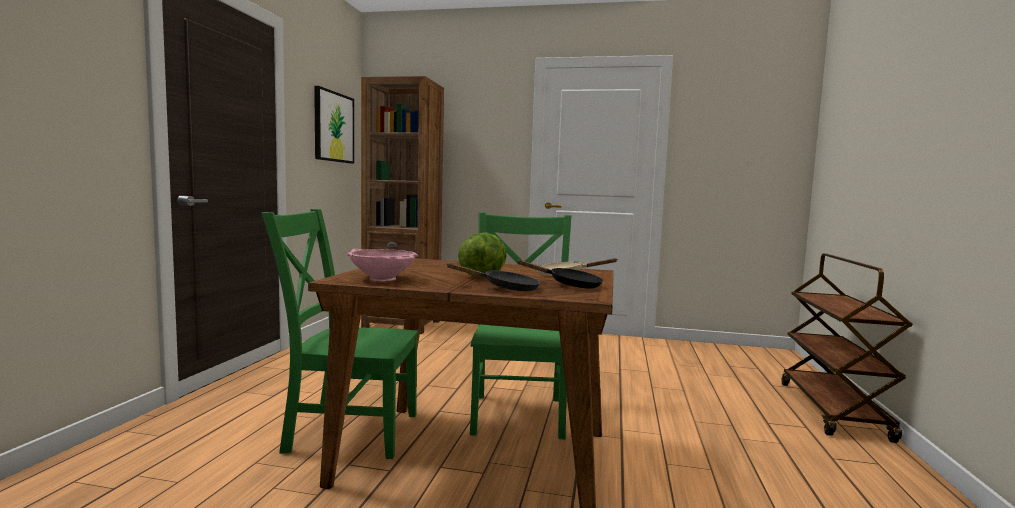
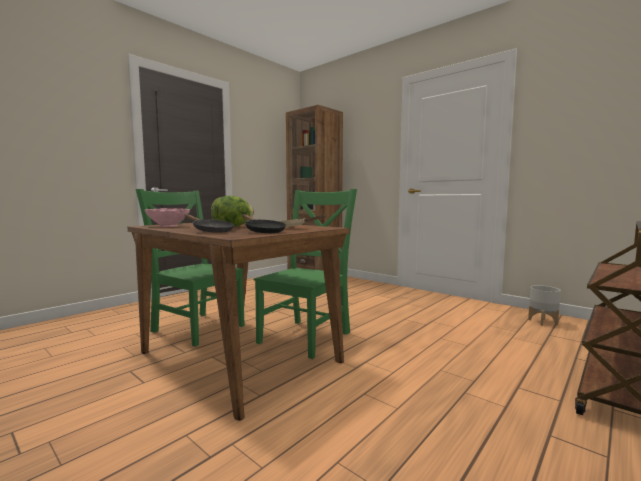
camera: 30 degrees right, 0 degrees up
(333, 127) = (273, 147): picture -> none
(710, 353) = (543, 322): none -> grey planter

